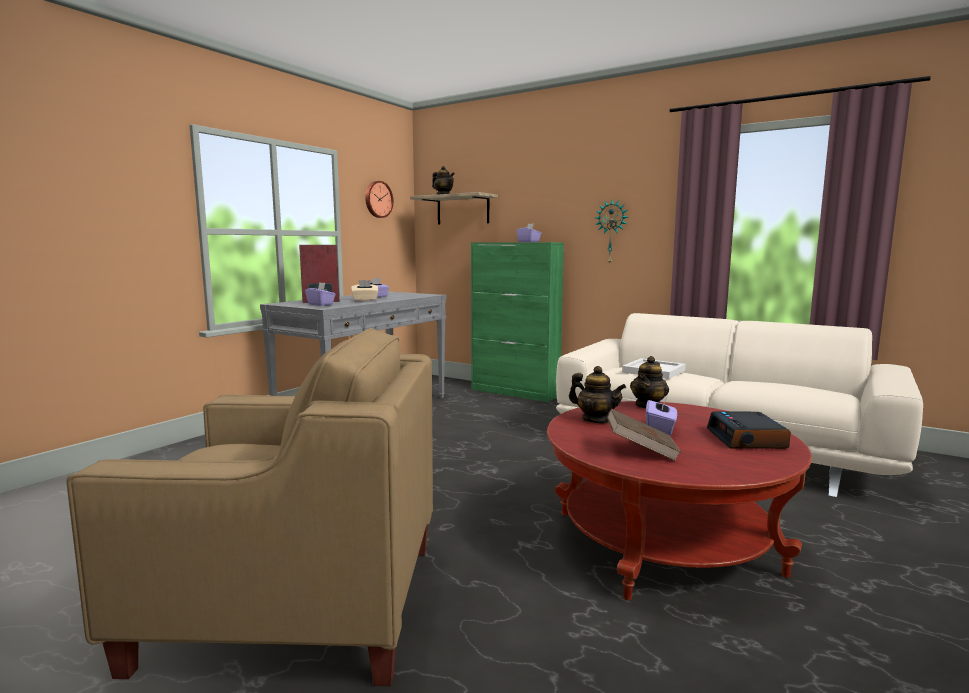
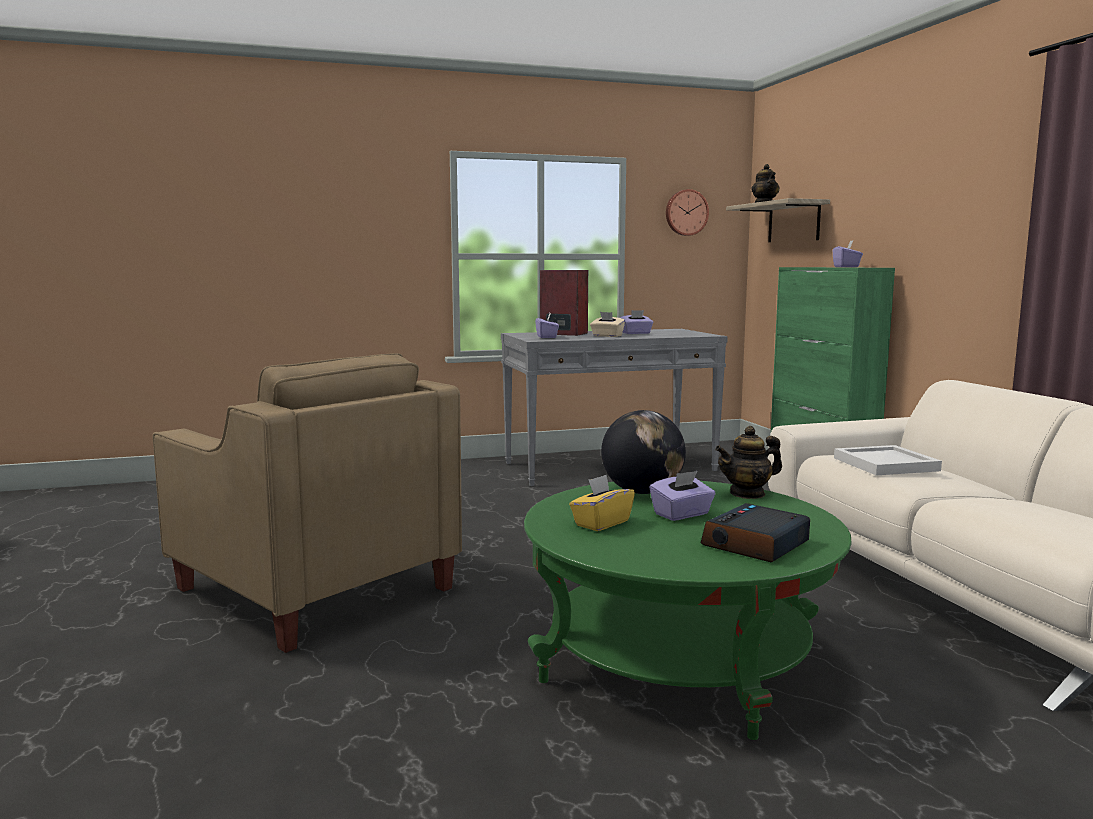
camera: 40 degrees right, 0 degrees up
(595, 420) = (642, 492): teapot -> globe
(611, 232) = (956, 252): wall clock -> none
(641, 450) = (601, 523): brown book -> yellow tissue box
(664, 541) = (678, 660): red coffee table -> green coffee table

